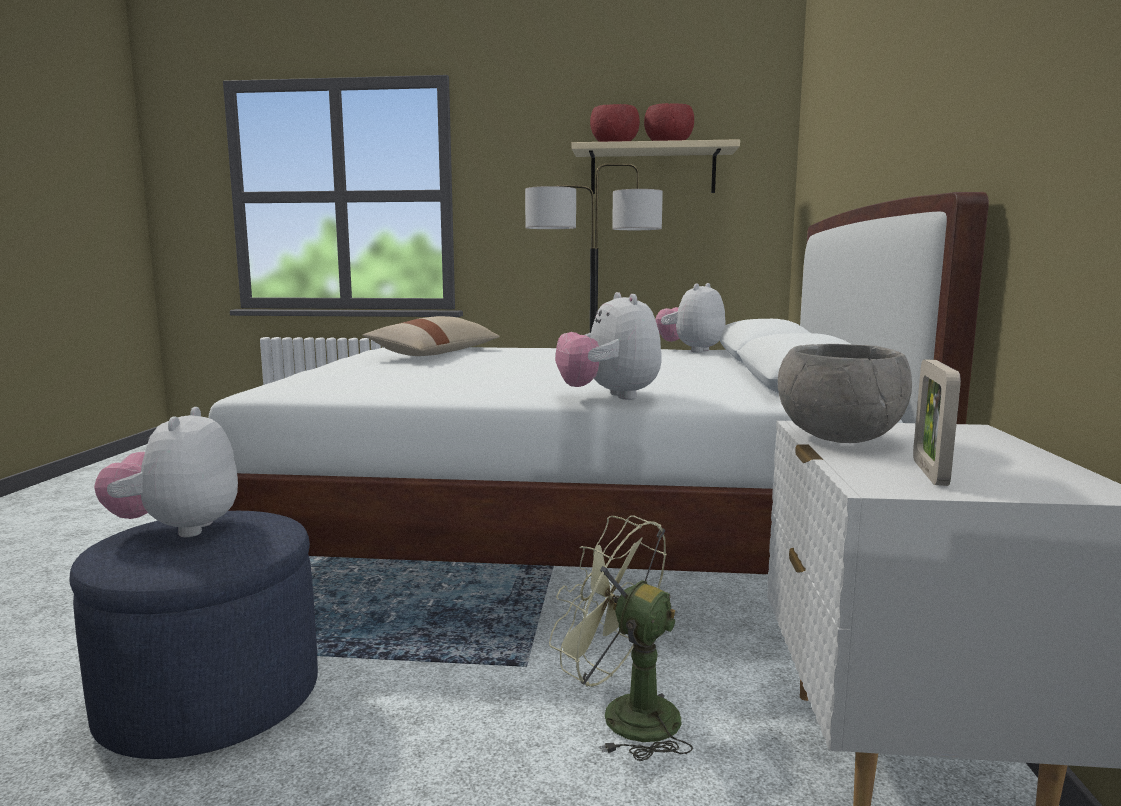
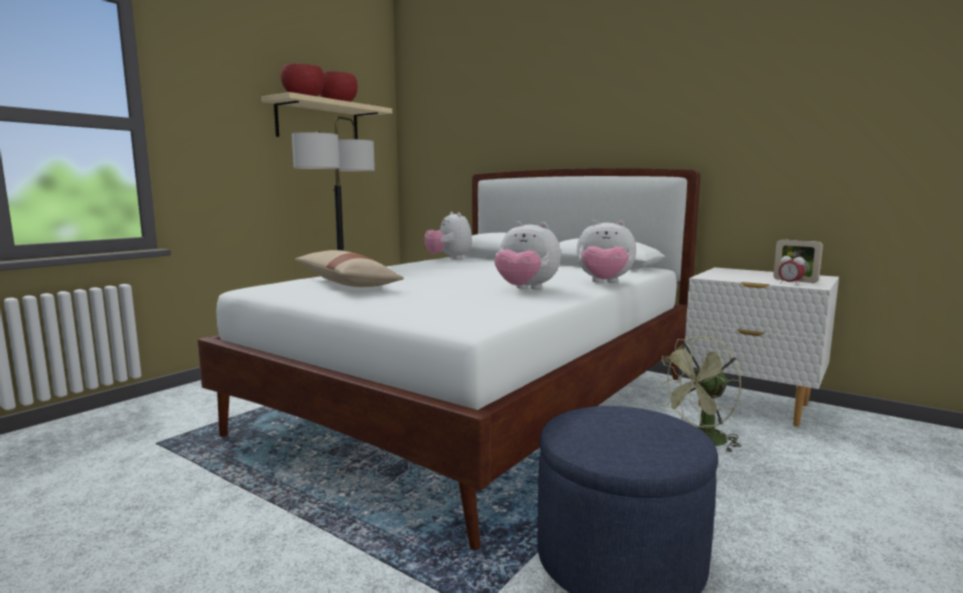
camera: 60 degrees left, 0 degrees up
(178, 529) = (601, 435): plush toy -> plush toy (525, 289)
(838, 439) = (736, 278): grey bowl -> none
(863, 469) = (790, 284): none -> alarm clock

